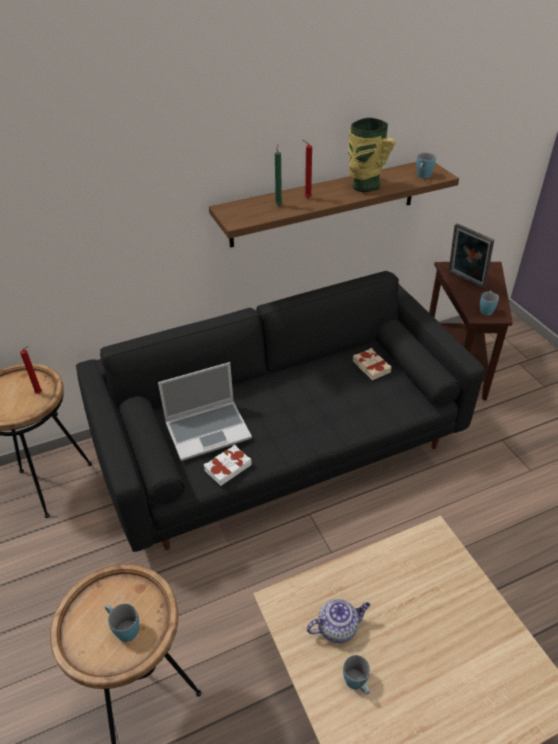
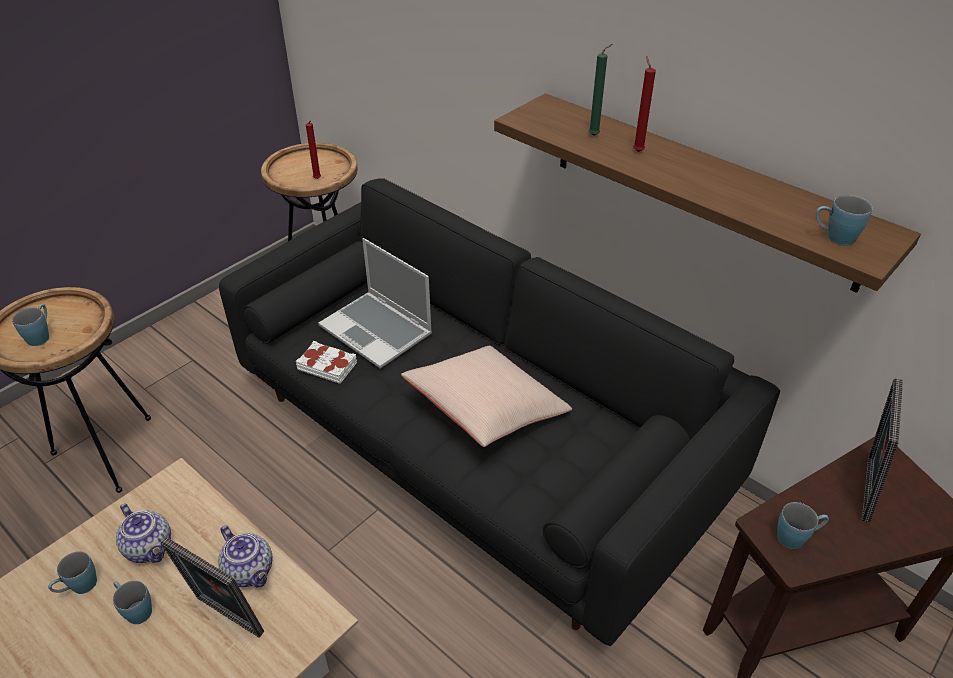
camera: 65 degrees right, 0 degrees up
(317, 400) = (486, 409): none -> beige pillow
(364, 186) = (728, 188): vase -> none
(371, 367) = (590, 446): beige book -> none
(383, 565) = (250, 571): none -> teapot
(391, 644) = (135, 609): none -> blue mug
(418, 586) = (226, 619): none -> picture frame

